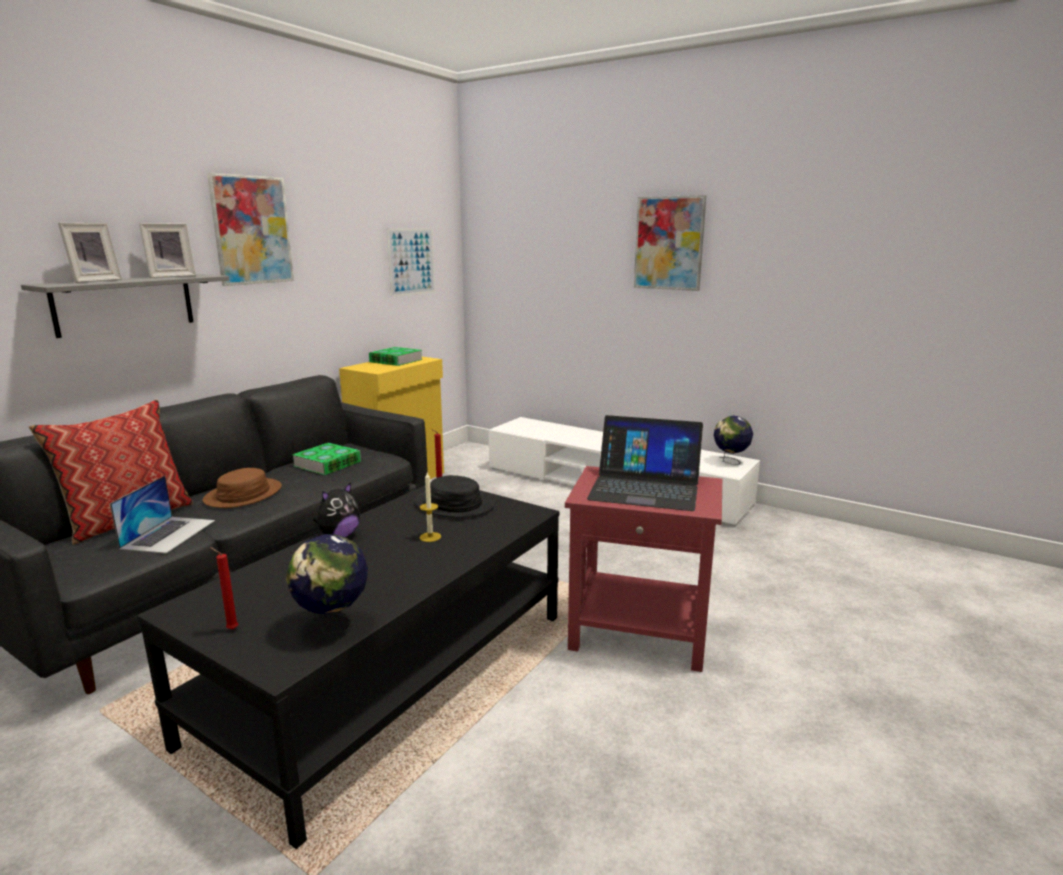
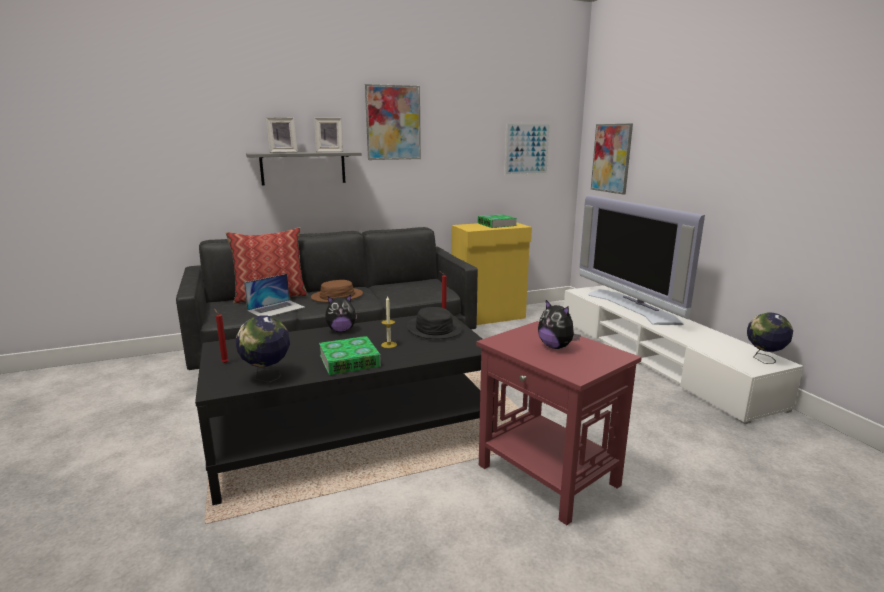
camera: 35 degrees right, 0 degrees up
(327, 464) = (404, 288): book -> book (349, 361)
(575, 435) = (633, 306): none -> television
(645, 488) = (556, 347): laptop -> plush toy
(669, 243) = (740, 133): picture -> picture (611, 158)

